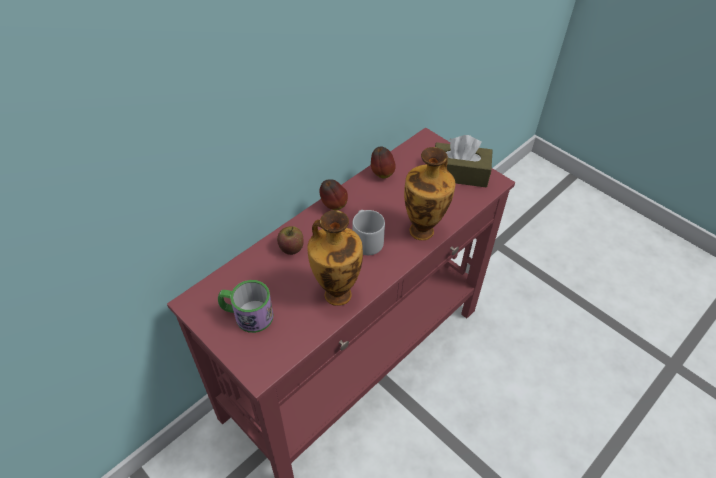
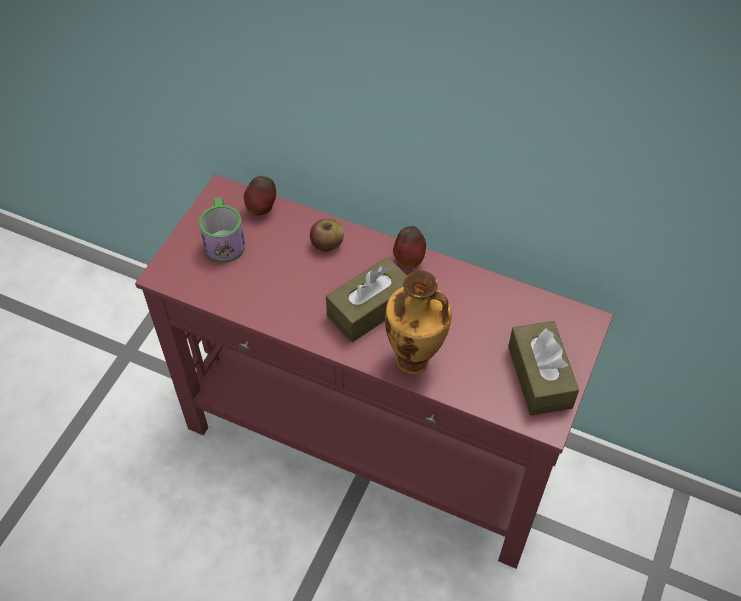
camera: 70 degrees right, 5 degrees up
(336, 293) = (282, 304): vase -> none
(366, 240) = (370, 309): grey mug -> brown tissue box
(381, 174) = (490, 290): apple -> apple (262, 209)

